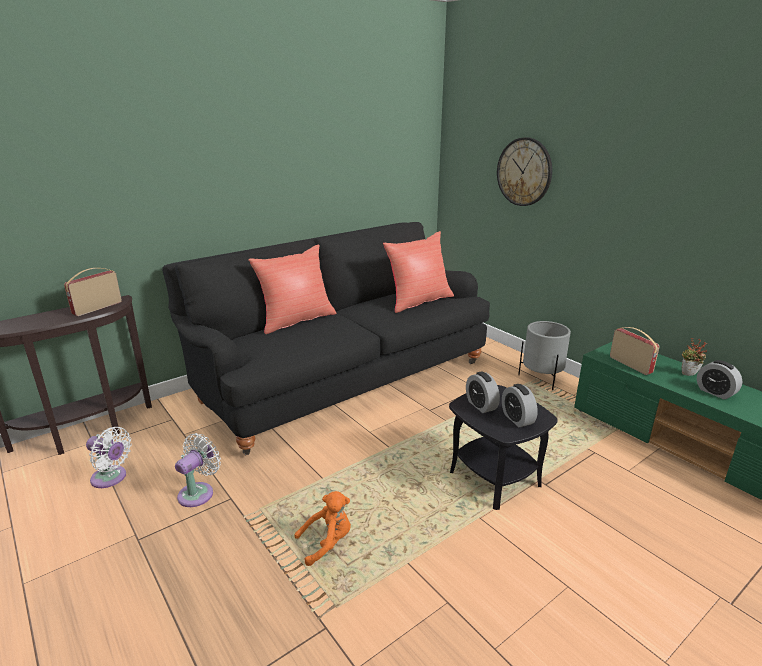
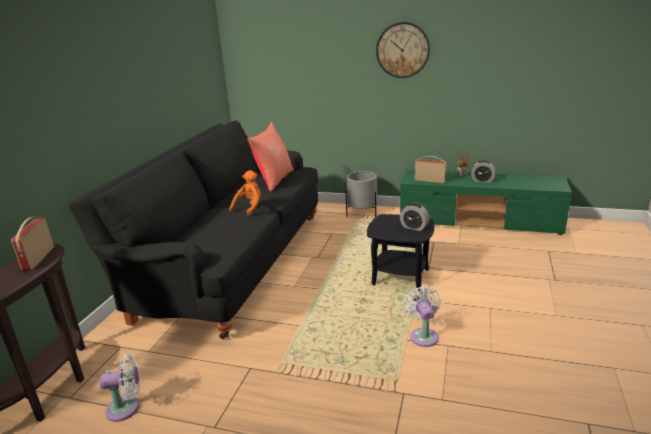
camera: 35 degrees left, 0 degrees up
(199, 492) = (220, 377): white fan -> white fan (423, 335)
(296, 320) = (201, 219): red pillow -> none
(327, 543) = (349, 355): orange plush toy -> orange plush toy (249, 207)
(481, 405) = (386, 228): alarm clock -> none
(524, 172) = (309, 67): wall clock -> wall clock (402, 50)

